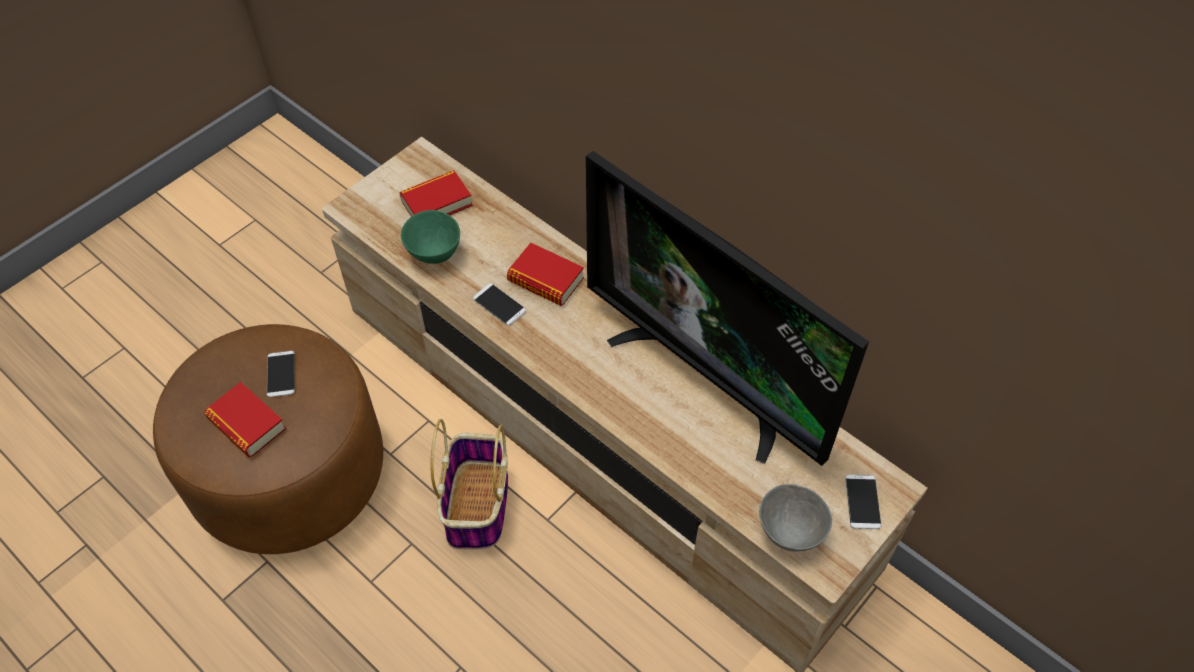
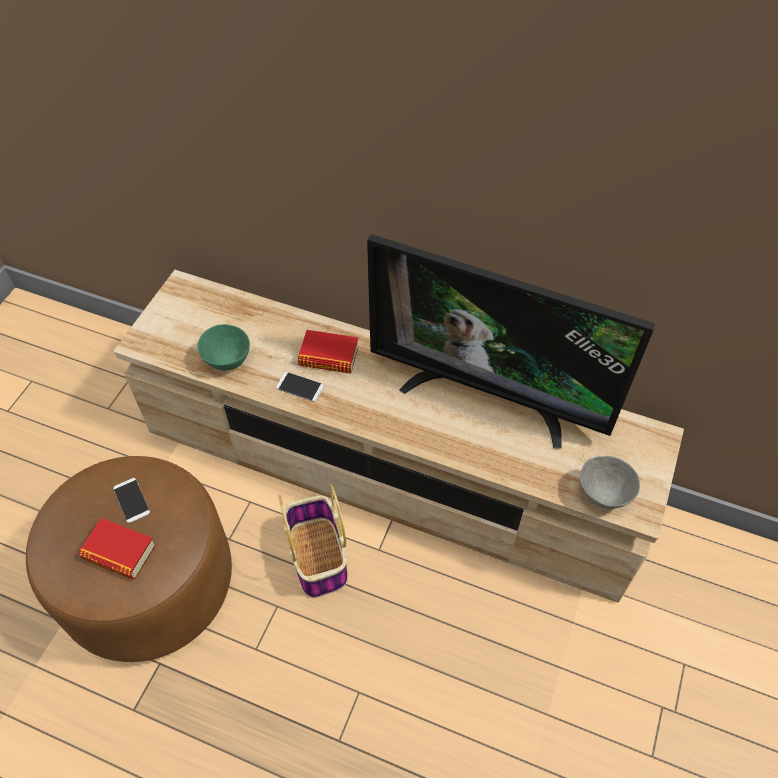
camera: 20 degrees left, 0 degrees up
(436, 203) = (211, 320): book -> none
(862, 502) = (644, 454): phone -> none

